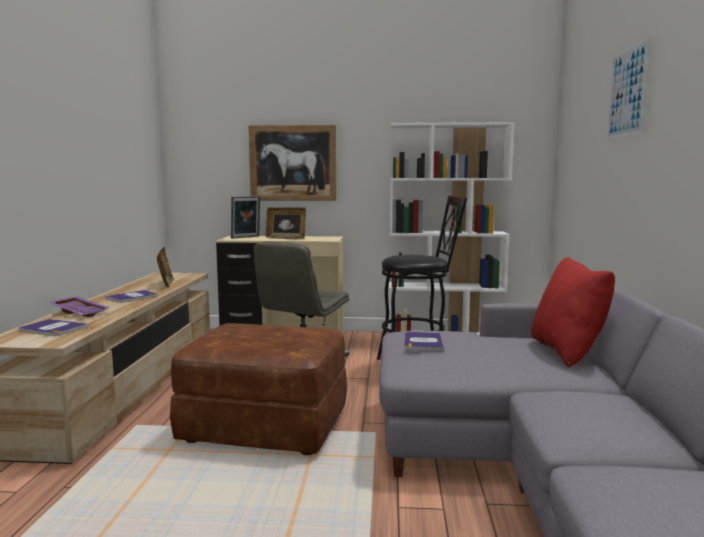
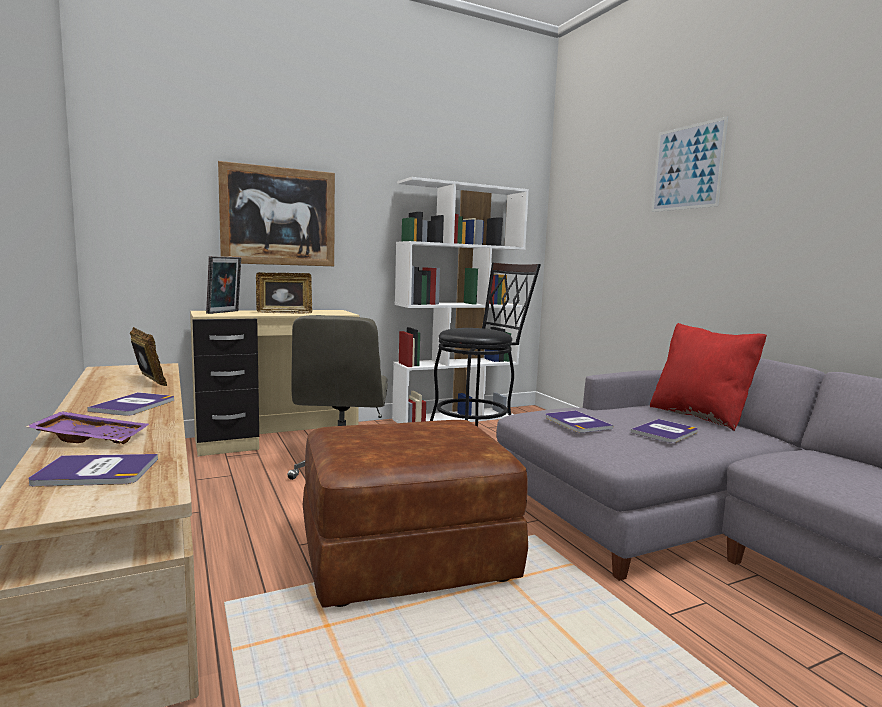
camera: 30 degrees left, 0 degrees up
(487, 359) = (665, 432): none -> book

